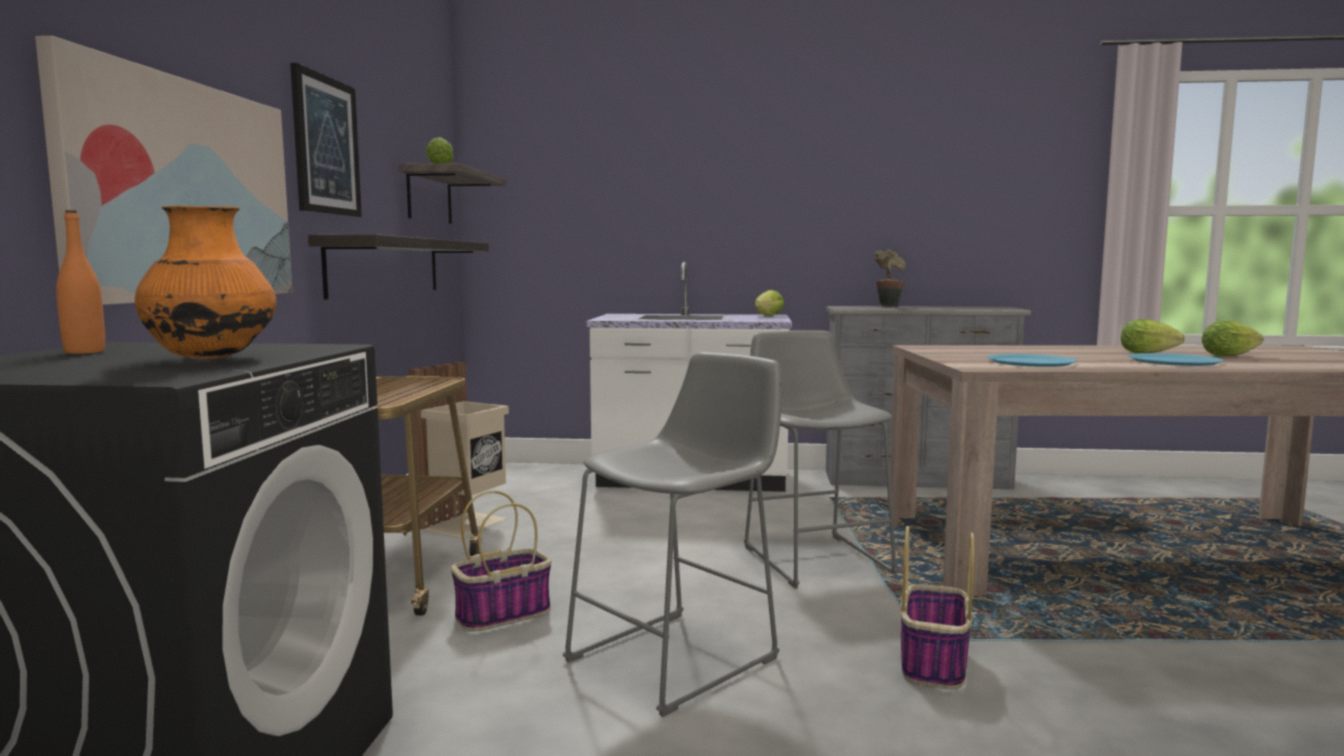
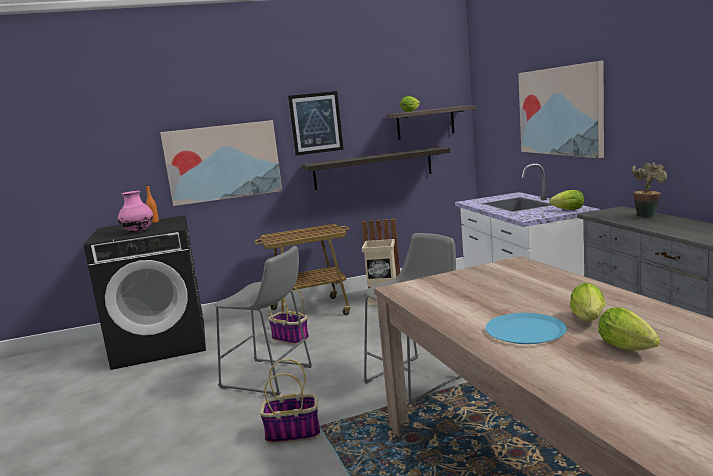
camera: 70 degrees right, 5 degrees up
(211, 358) = (138, 231): orange vase -> pink vase
(707, 195) = (560, 111): none -> picture
(1030, 362) = (449, 295): blue plate -> none

